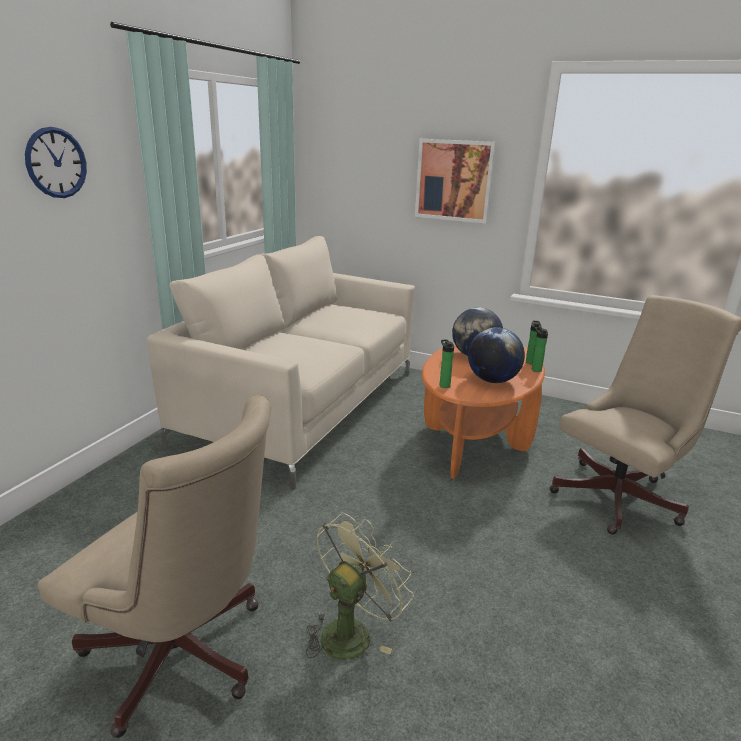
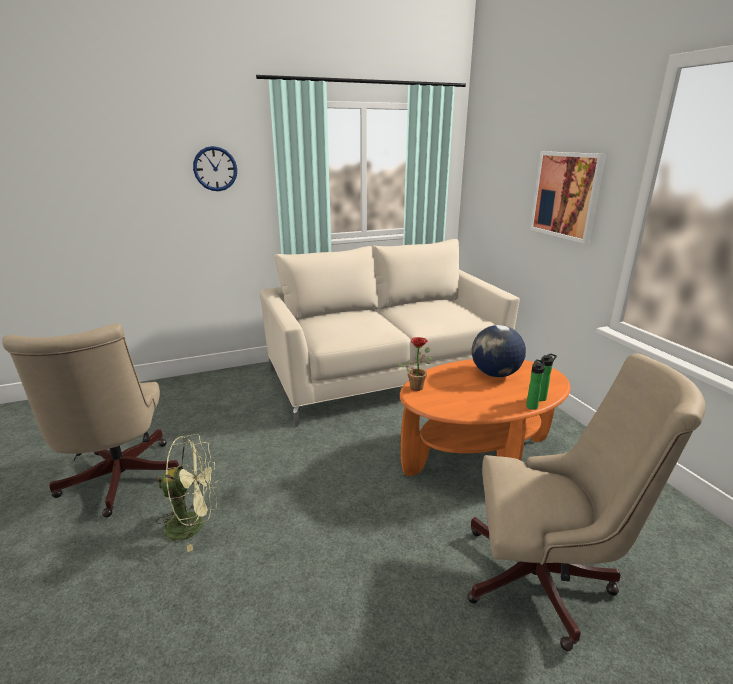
camera: 45 degrees right, 0 degrees up
(443, 385) = (417, 386): bottle -> potted plant
(492, 380) = (467, 398): globe -> none

